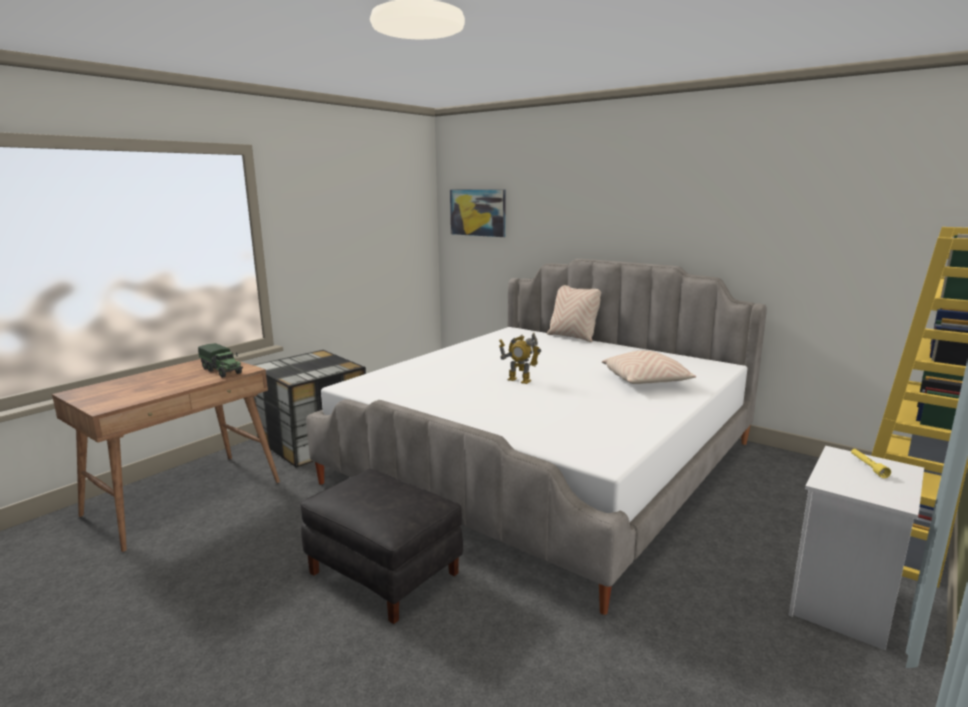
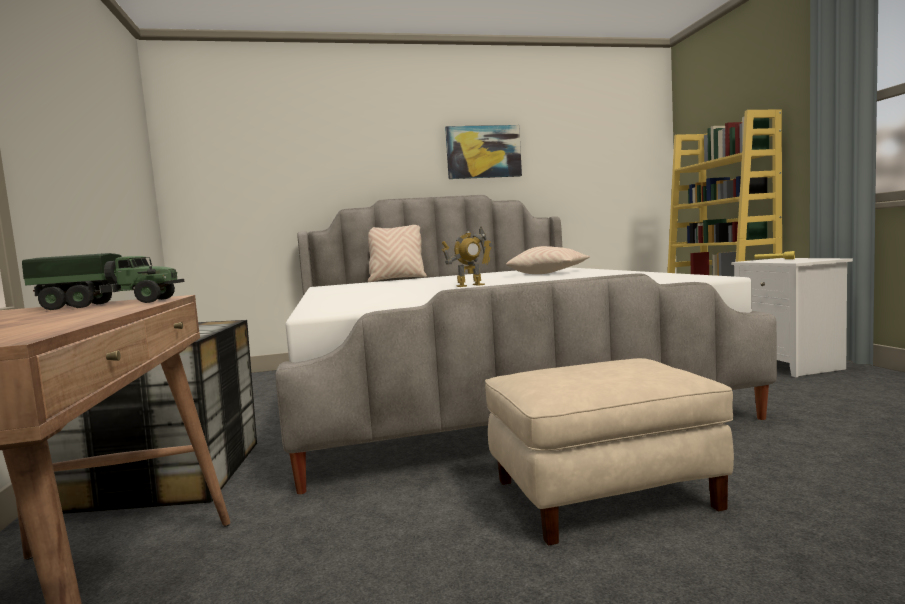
camera: 50 degrees left, 10 degrees down
(385, 573) = (603, 493): black ottoman -> beige ottoman
(478, 212) = (227, 161): picture -> picture (483, 152)

